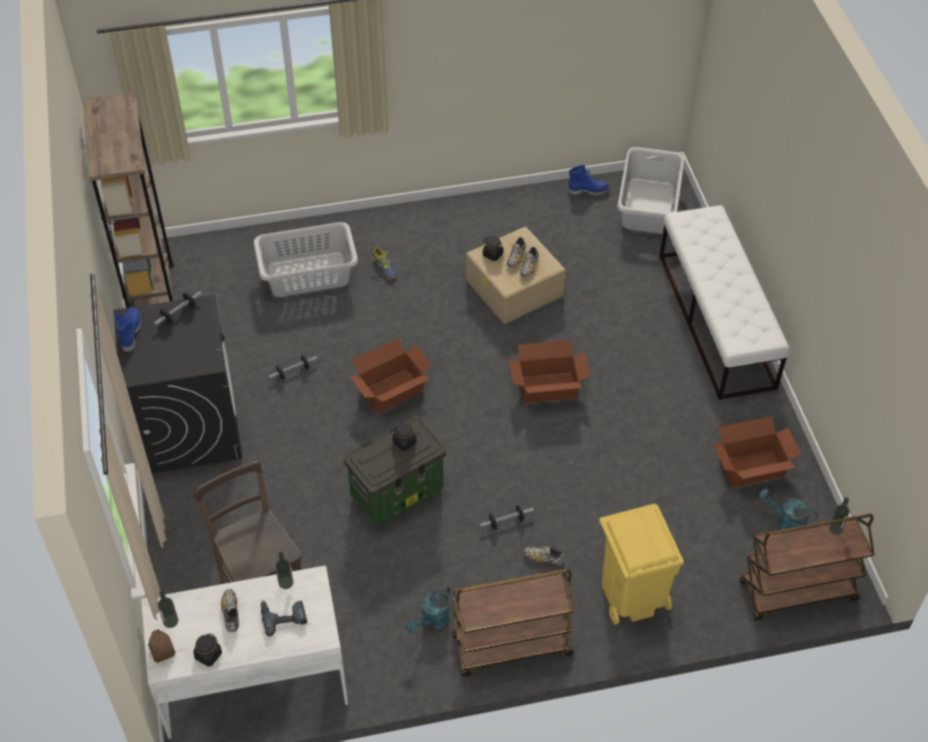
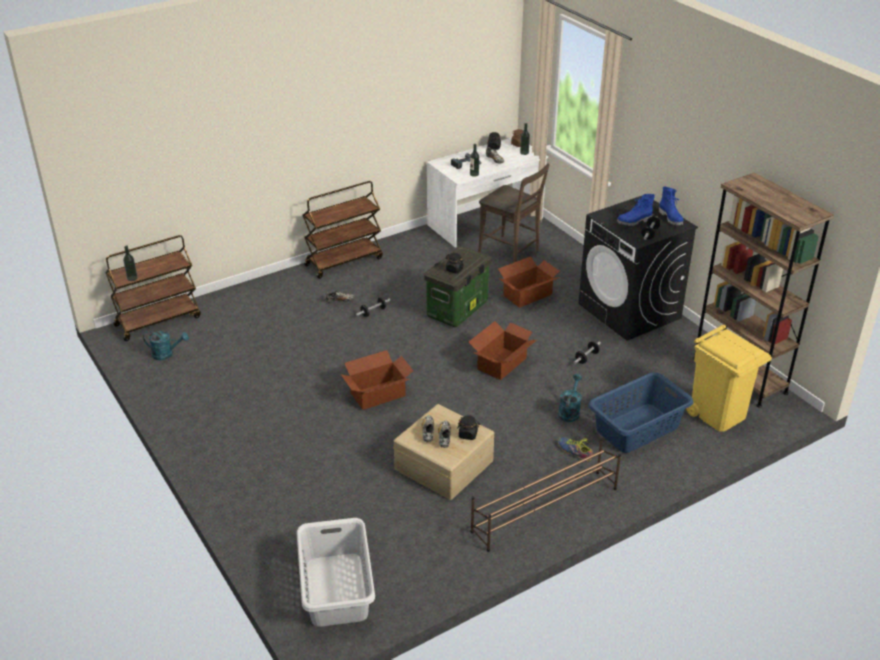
camera: 160 degrees right, 15 degrees down
(307, 274) = (638, 428): grey laundry basket -> blue laundry basket
(432, 622) = (398, 261): turquoise watering can -> turquoise watering can (569, 411)
(447, 222) = (544, 510): none -> brown shoe rack
(588, 190) = (412, 590): blue boot -> blue boot (634, 222)
(632, 596) = (274, 296): yellow trash can -> yellow trash can (718, 414)
(716, 321) = (238, 483): white bench -> none
(752, 468) = (195, 380): cardboard box -> cardboard box (527, 295)

